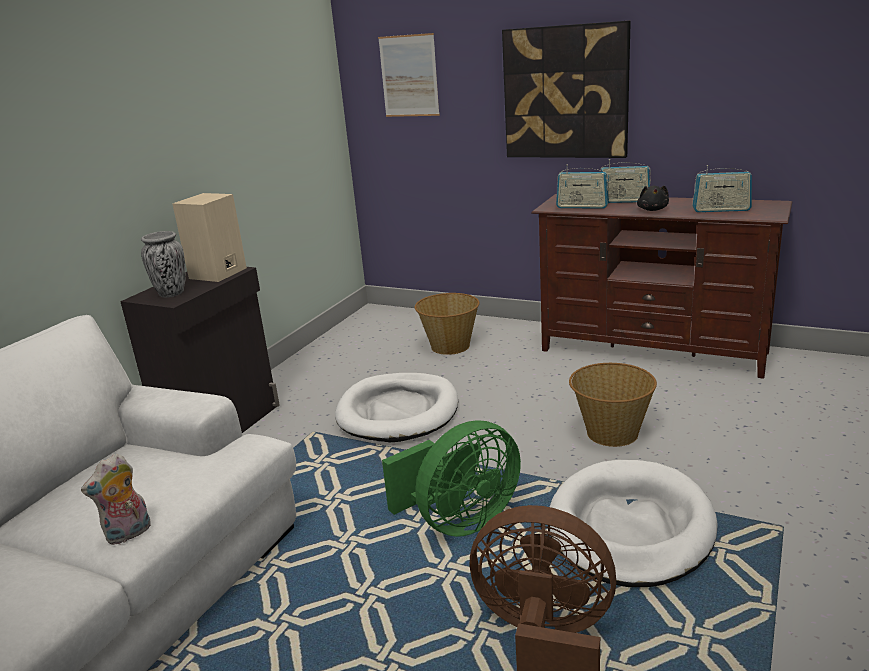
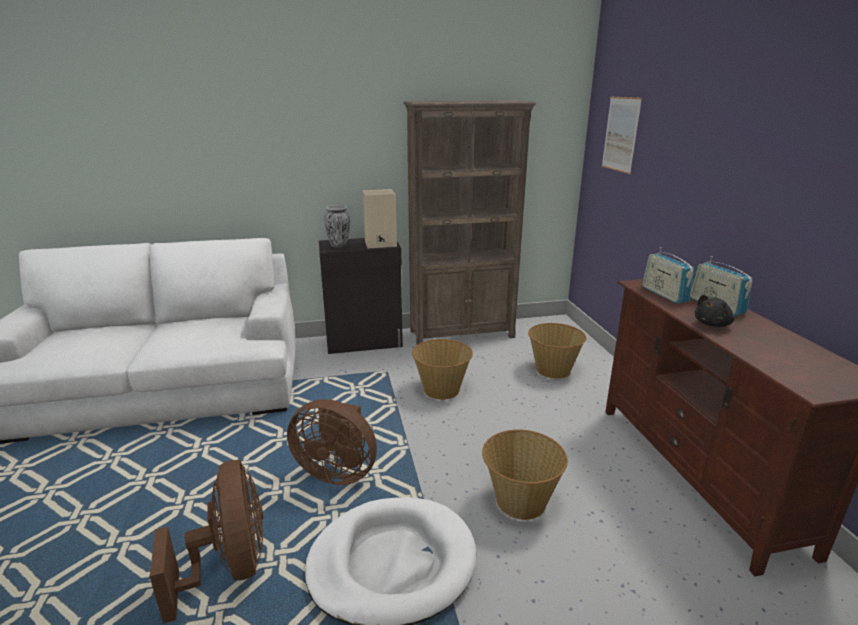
camera: 50 degrees right, 0 degrees up
(128, 534) = (154, 351): plush toy -> none
(312, 363) = (462, 334): none -> brown bookcase
(398, 412) = (441, 389): white dog bed -> basket
(460, 522) = (337, 471): green fan -> brown fan
(565, 92) = (718, 176): picture -> none
(721, 210) = (780, 357): radio -> none

